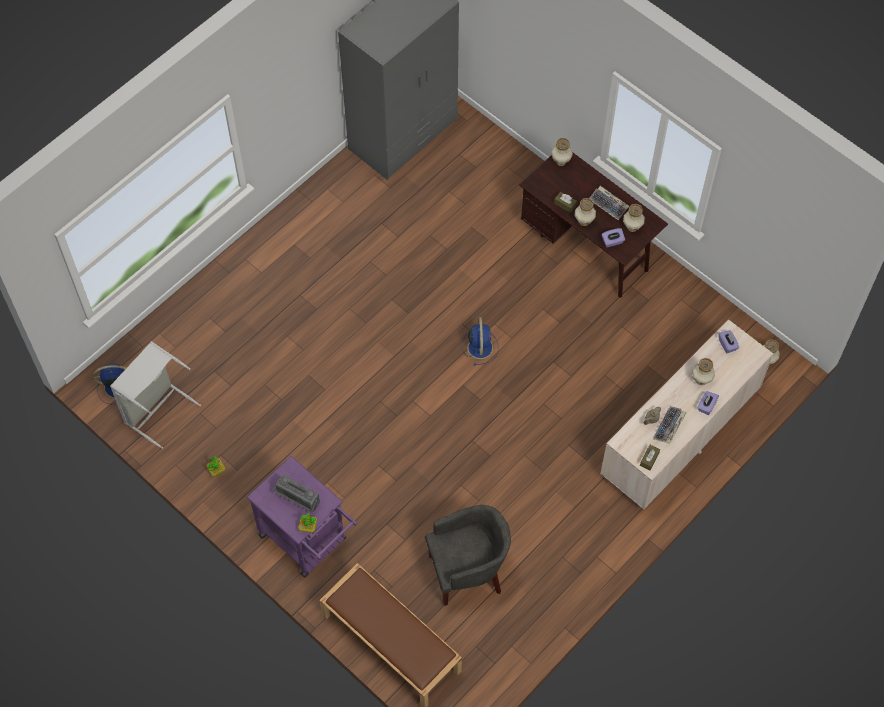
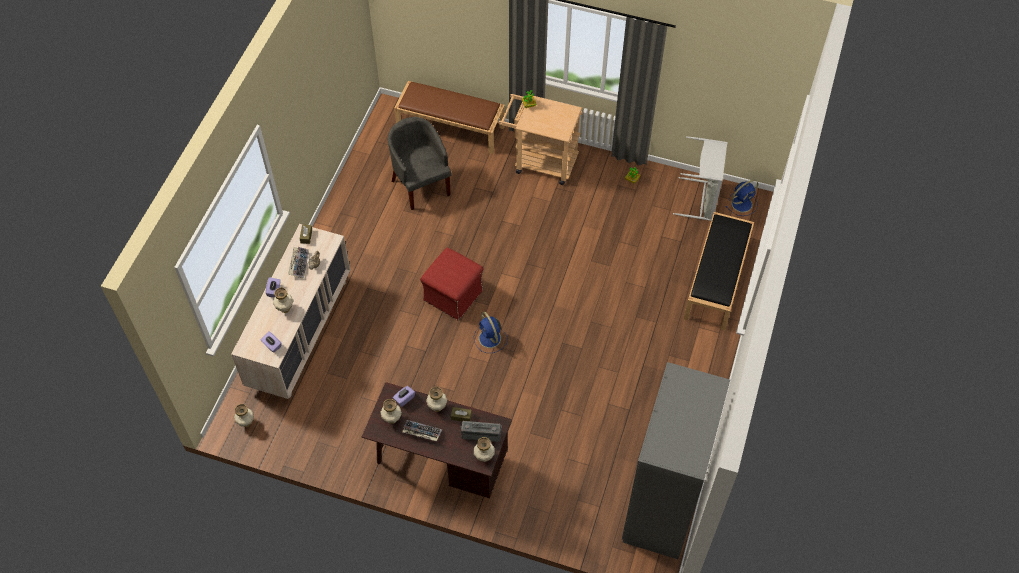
camera: 155 degrees right, 5 degrees down
(208, 312) = (717, 280): none -> black bench
(297, 499) = (546, 117): radio -> radio (481, 433)
(308, 541) = (540, 162): purple cart -> beige cart
(467, 571) = (420, 185): grey armchair -> grey armchair turned 105 degrees clockwise
(495, 412) = (453, 295): none -> red ottoman

